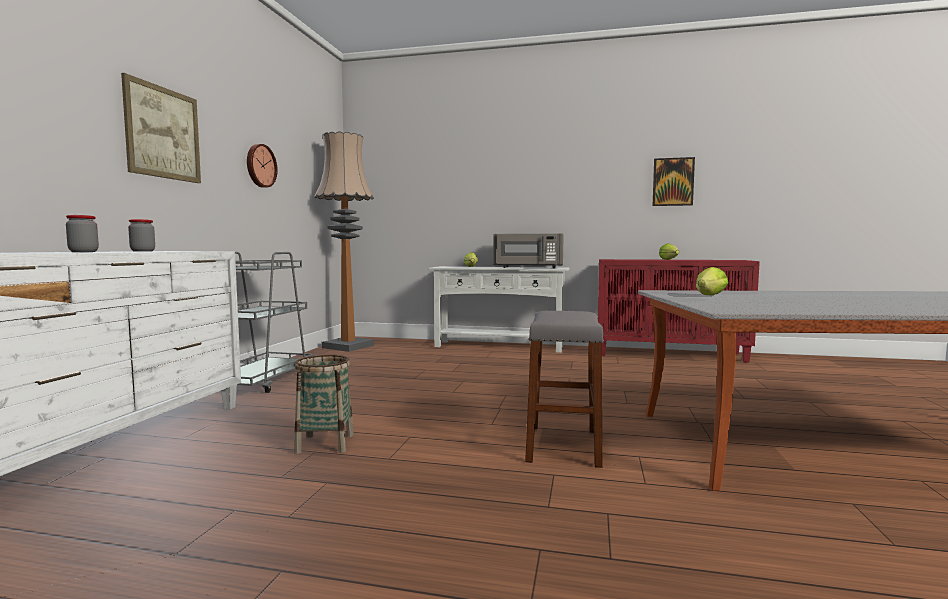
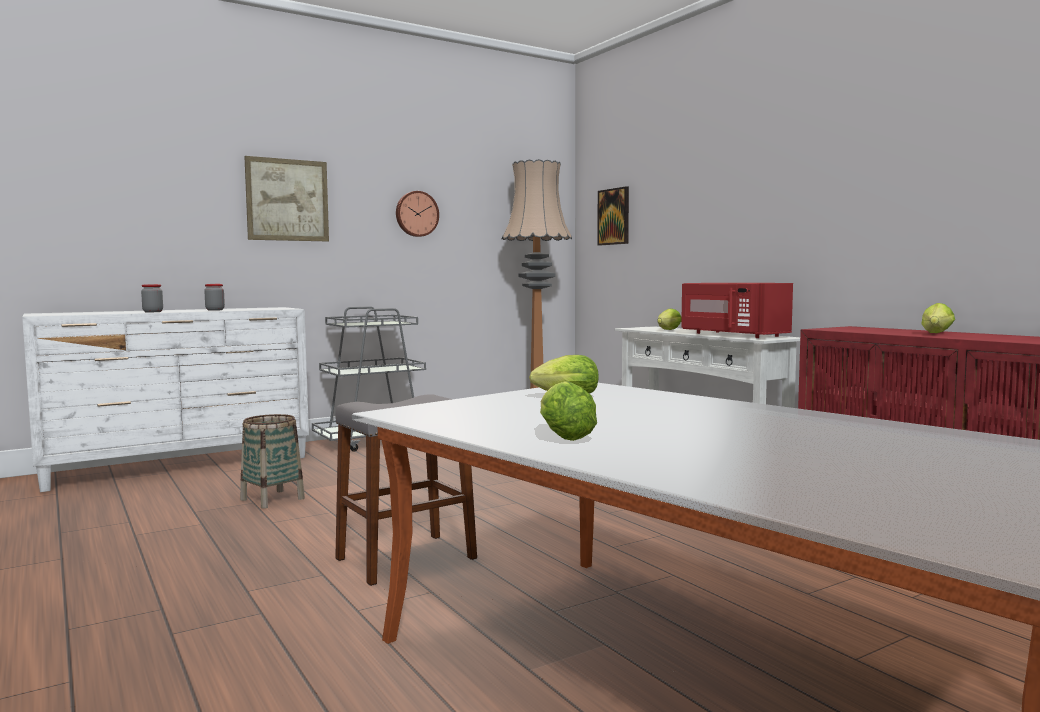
camera: 45 degrees right, 0 degrees up
(528, 267) = (731, 335): grey microwave -> red microwave
(673, 182) = (984, 183): picture -> picture (614, 216)
(863, 307) = (563, 436): none -> lettuce

